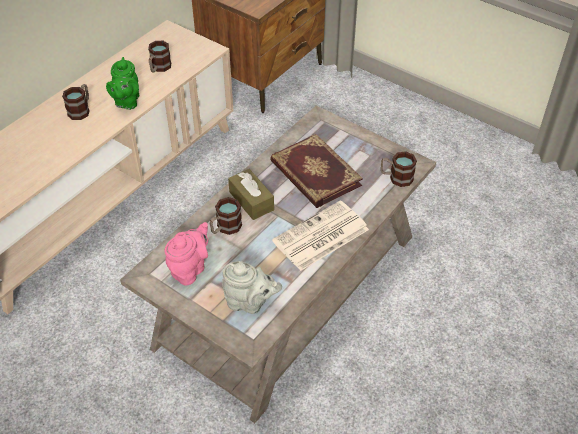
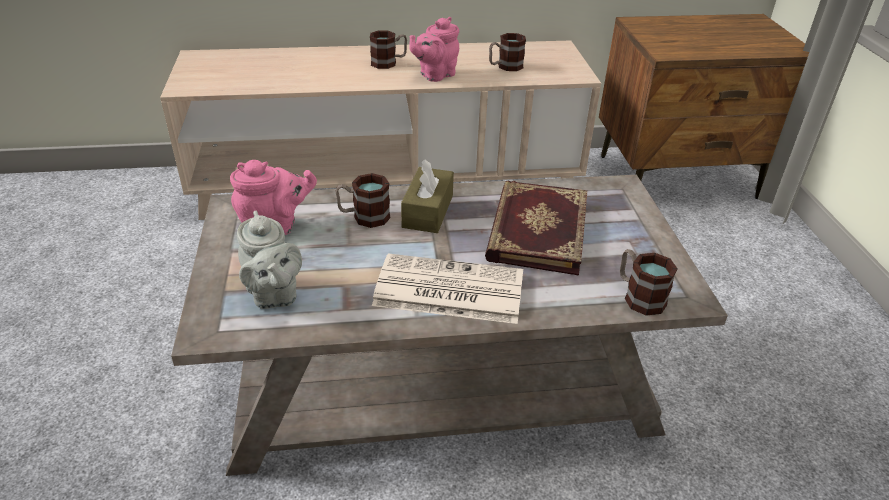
camera: 45 degrees right, 10 degrees down
(126, 102) = (435, 75): green teapot -> pink teapot

